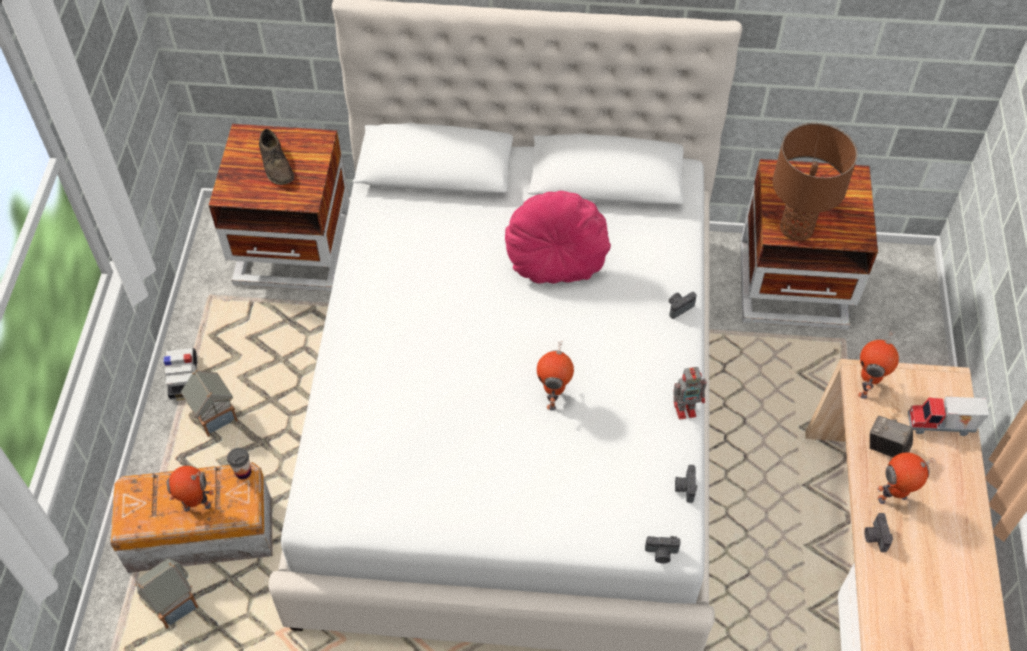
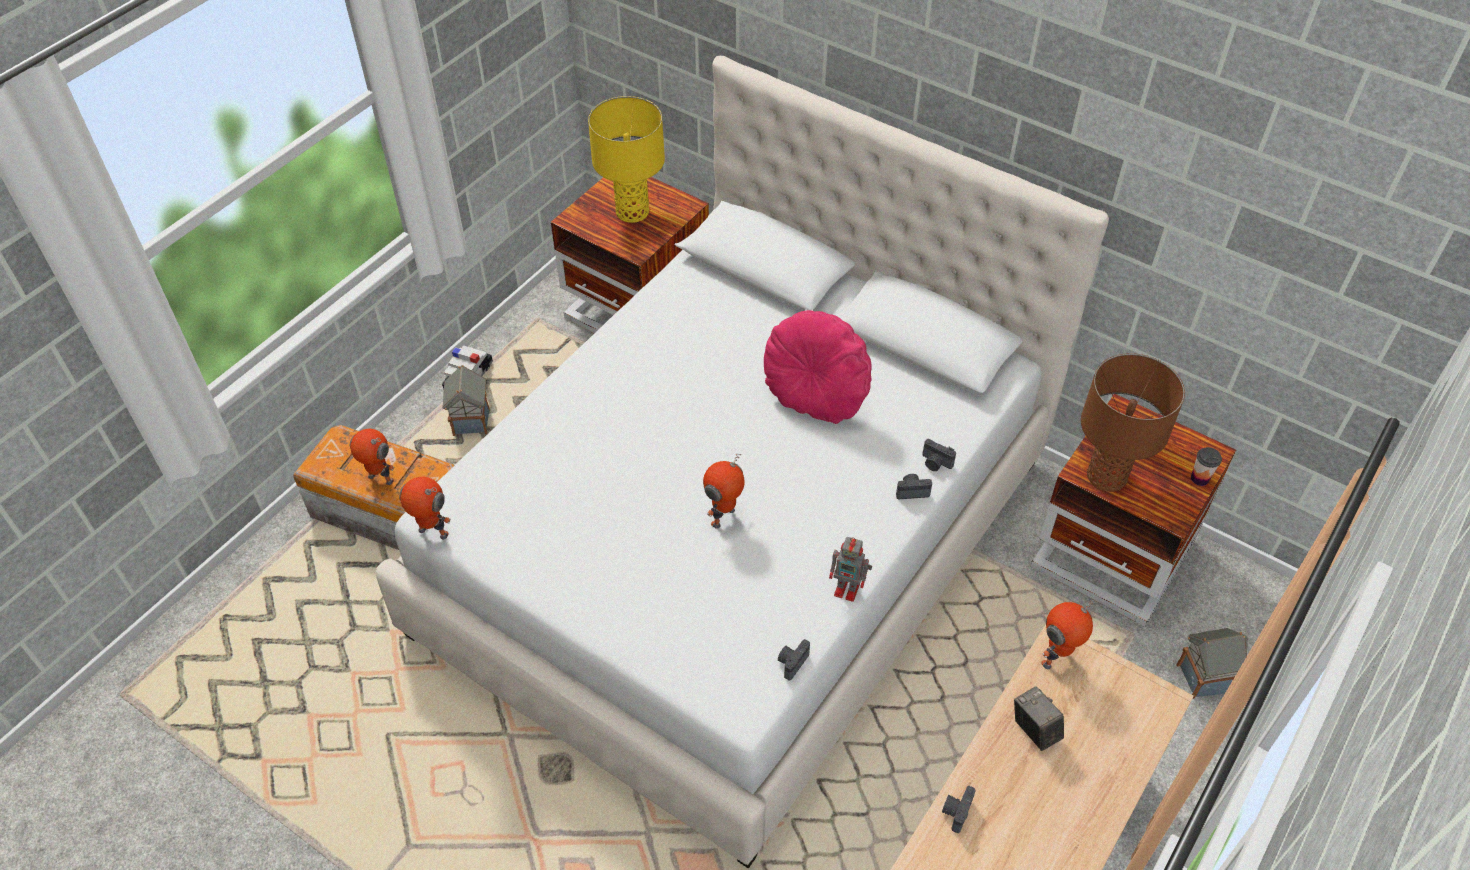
camera: 30 degrees right, 5 degrees down
(174, 604) = (328, 562): toy house -> toy house (1203, 678)
(243, 472) = (438, 468): cup -> cup (1199, 478)
(276, 164) = (633, 211): brown shoe -> yellow table lamp
(661, 553) = (722, 712): camera -> camera (935, 463)
(892, 499) = (1004, 784): toy robot -> toy robot (432, 533)
(941, 427) = (1114, 740): toy truck -> none

